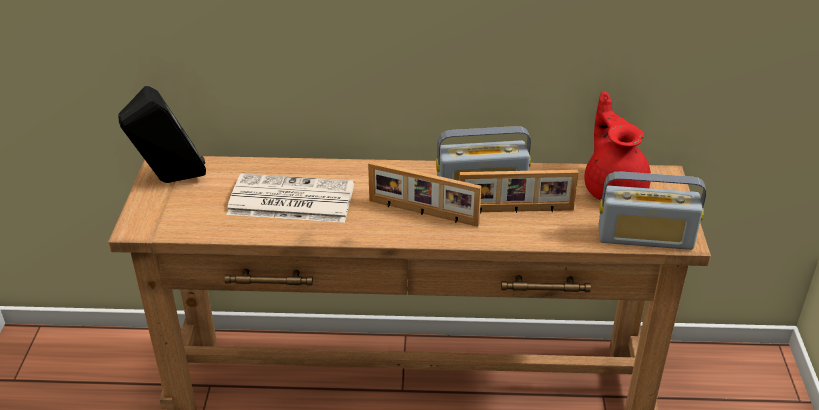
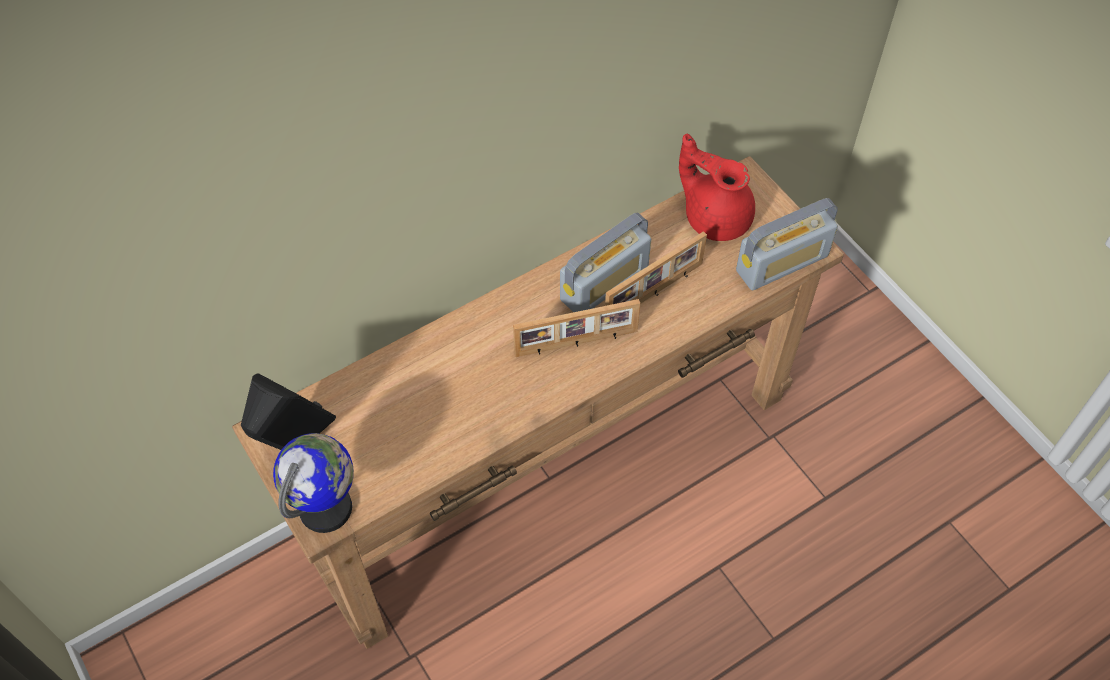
camera: 35 degrees left, 20 degrees up
(150, 221) = (326, 508): none -> globe
(289, 200) = (439, 400): newspaper -> none

